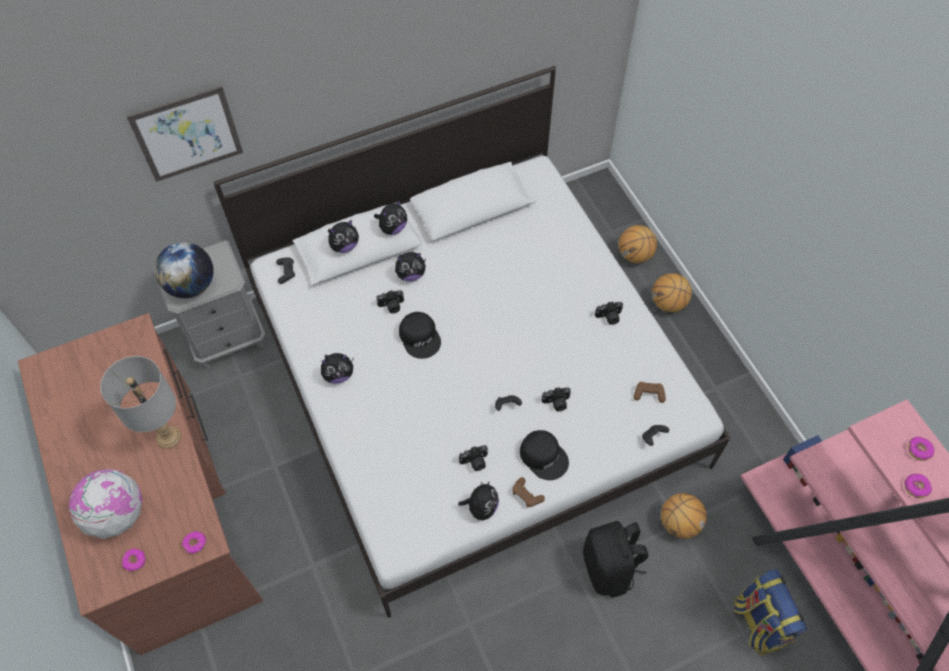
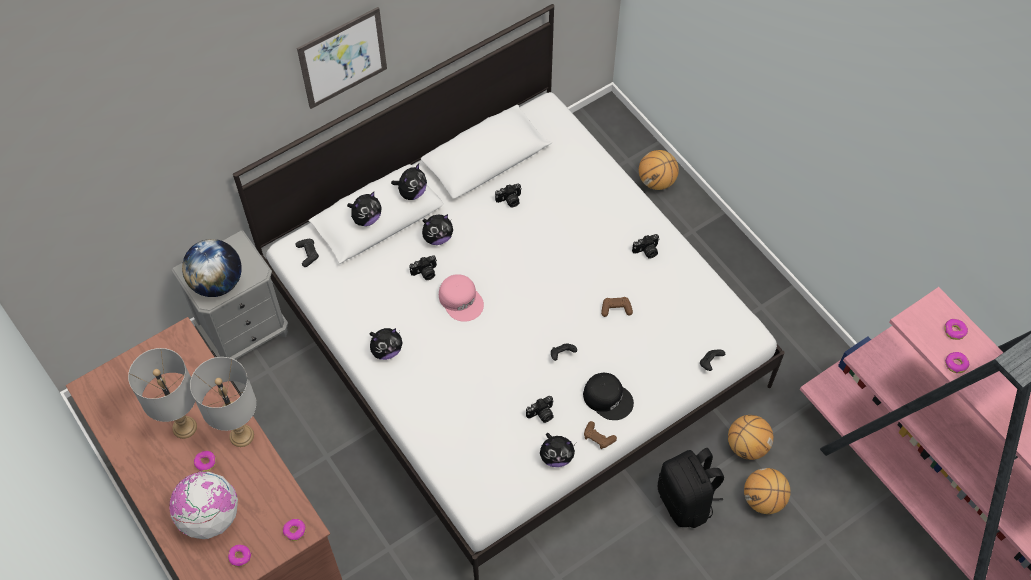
camera: 10 degrees left, 0 degrees up
(117, 419) = (185, 427): none -> grey table lamp
(127, 458) = (205, 462): none -> donut
(187, 134) = (209, 132): picture -> picture (343, 58)
(420, 337) = (461, 299): black cap -> pink cap
(481, 507) = (556, 456): plush toy -> plush toy turned 75 degrees clockwise
(556, 403) = (610, 344): camera -> camera (509, 200)
(649, 394) = (699, 321): brown game controller -> brown game controller (616, 309)
(668, 303) = (699, 227): basketball -> basketball (763, 499)
(758, 622) = (838, 528): backpack -> none

